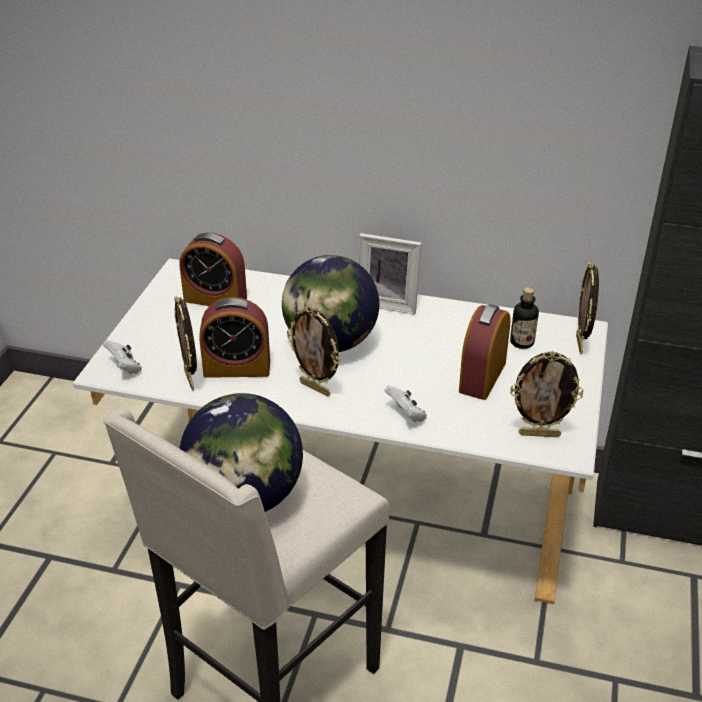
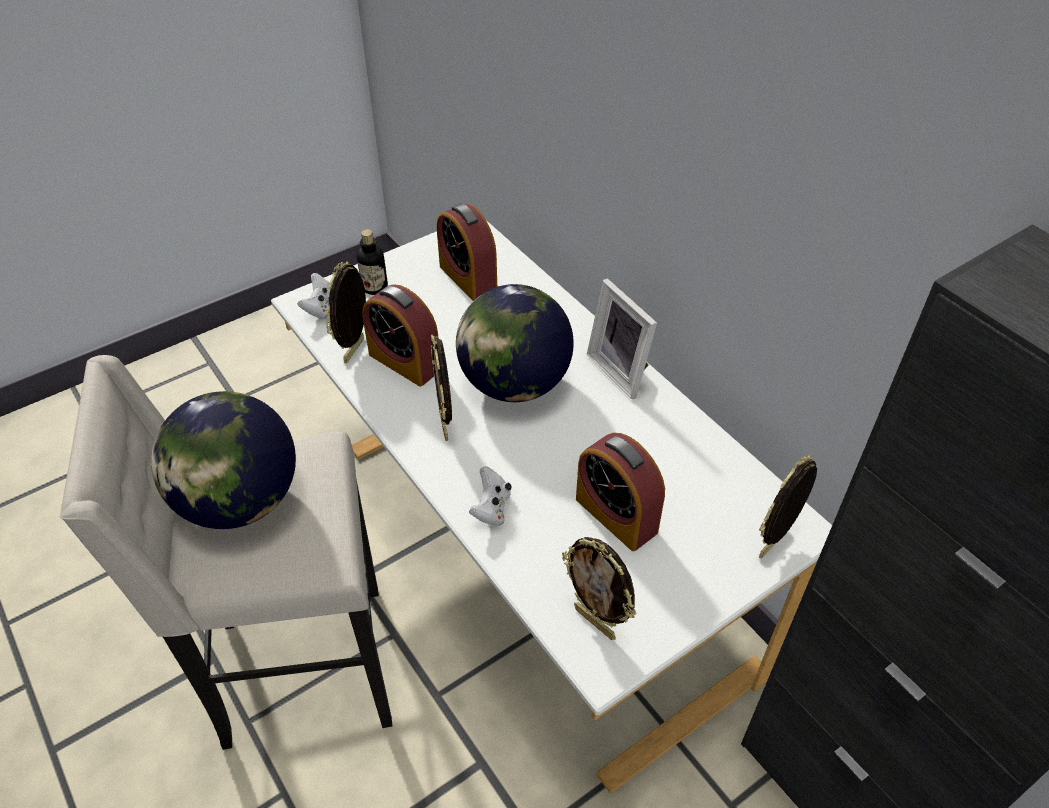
camera: 40 degrees right, 10 degrees up
(482, 377) = (616, 515): alarm clock -> alarm clock turned 105 degrees counterclockwise
(522, 342) = (708, 500): bottle -> bottle (375, 287)

